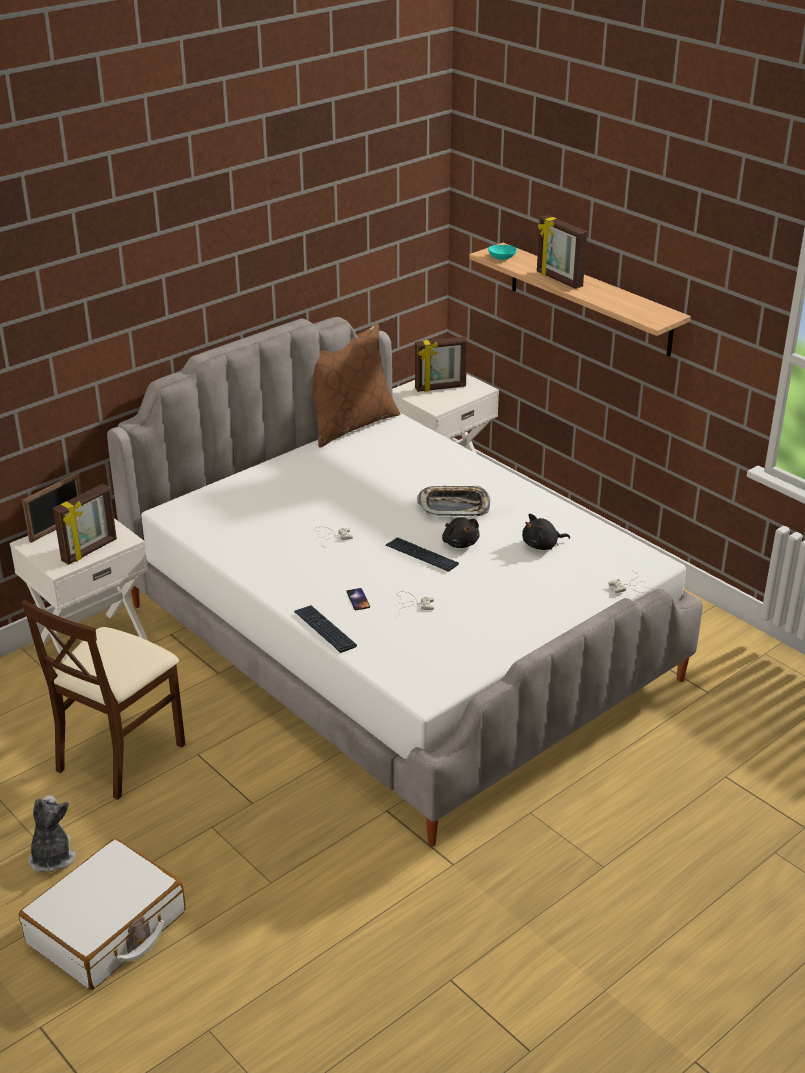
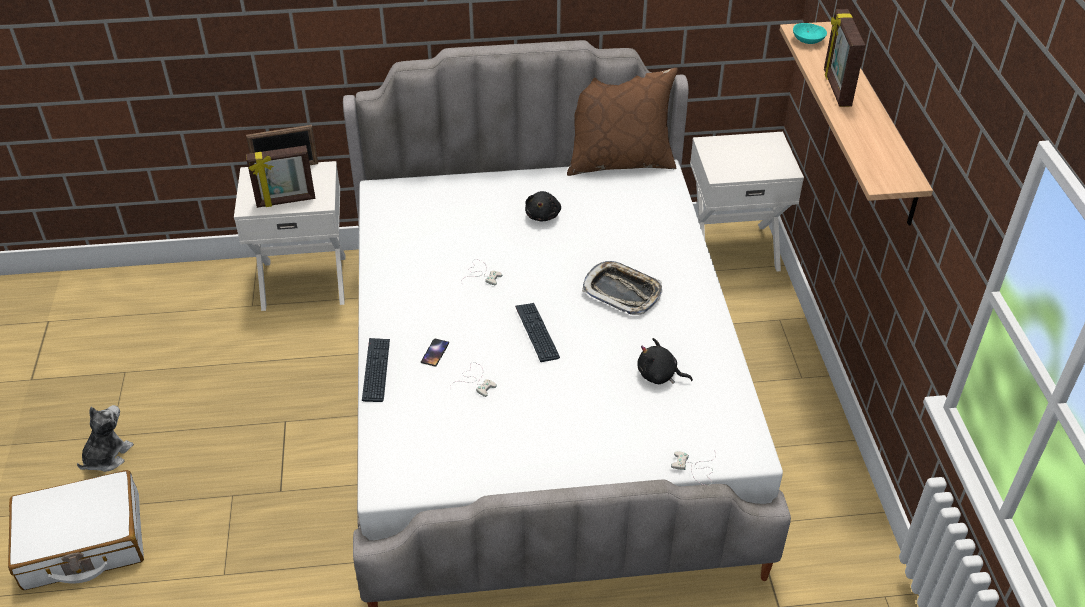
camera: 35 degrees right, 10 degrees up
(120, 754) = (232, 390): beige chair -> none
(440, 388) = (746, 154): picture frame -> none
(460, 543) = (585, 335): black plush toy -> black plush toy (543, 215)

